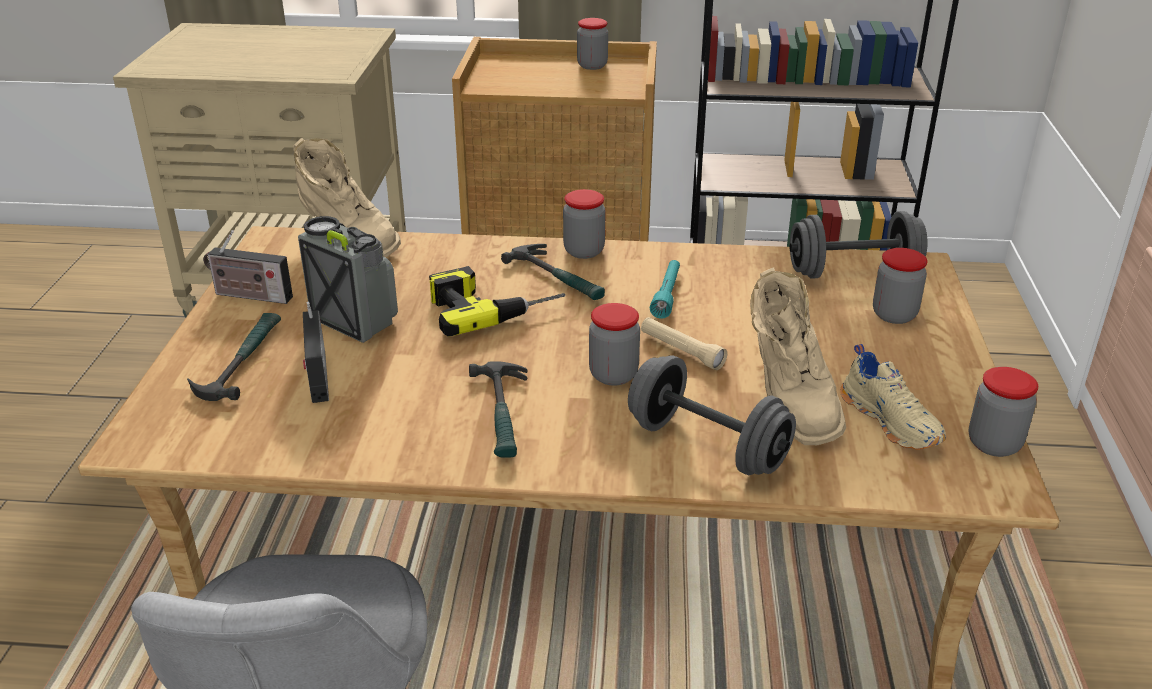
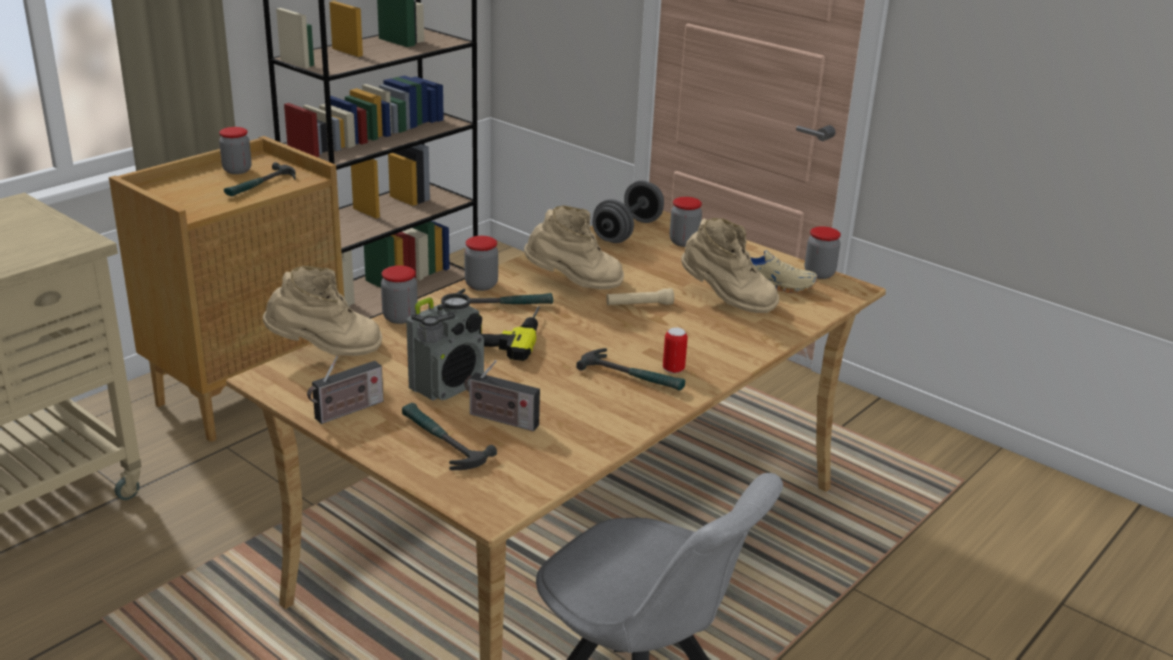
camera: 55 degrees left, 5 degrees down
(353, 320) = (448, 385): radio -> radio turned 150 degrees clockwise
(556, 434) = (673, 369): none -> can
(579, 84) = (261, 185): none -> hammer
(613, 375) = (636, 332): jar -> jar (400, 317)
(667, 295) = (574, 284): turquoise flashlight -> beige boot
(707, 445) = (736, 335): grey dumbbell -> none

